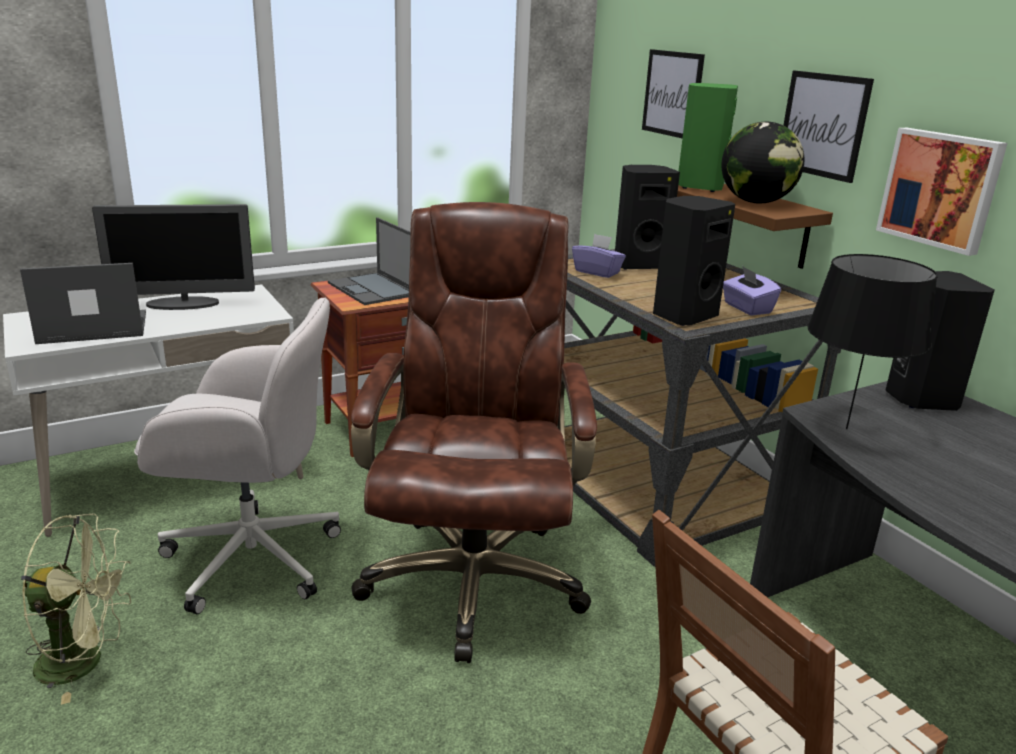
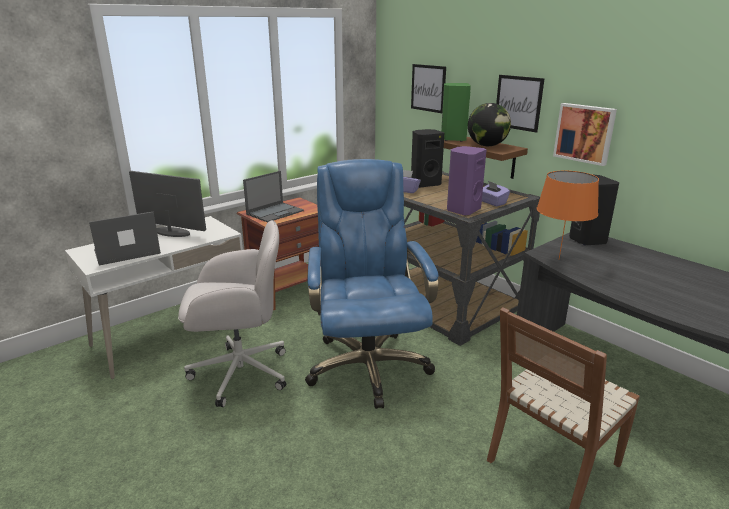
camera: 10 degrees left, 0 degrees up
(84, 662) = (169, 442): green fan -> none
(183, 304) = (172, 232): monitor -> monitor turned 135 degrees counterclockwise
(373, 289) = (275, 212): laptop -> laptop turned 90 degrees counterclockwise
(473, 580) = (368, 366): brown office chair -> blue office chair
(682, 316) = (462, 210): black speaker -> purple speaker
(846, 428) = (559, 259): black table lamp -> orange table lamp

